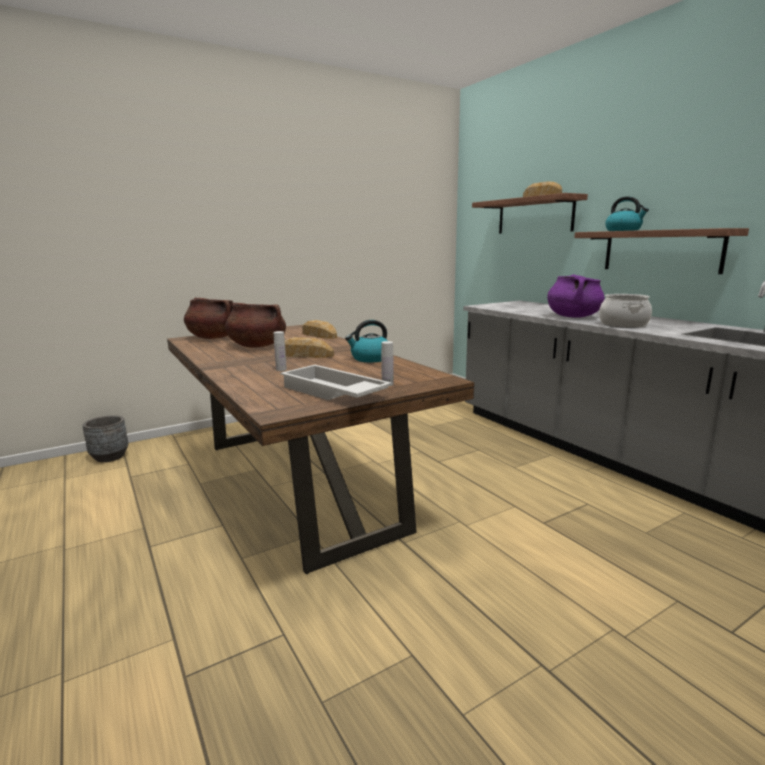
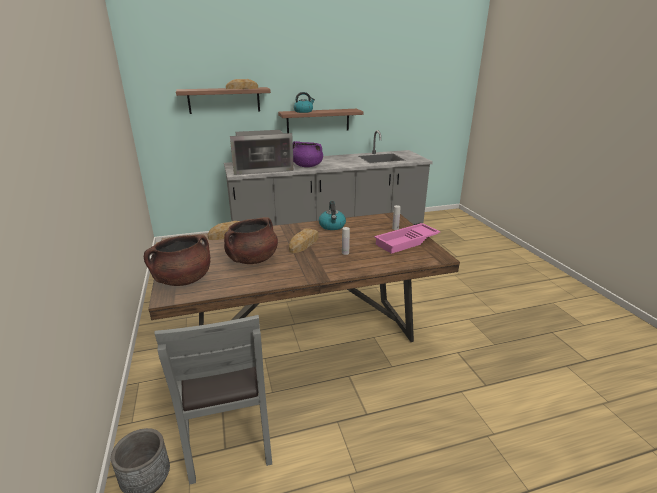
camera: 75 degrees left, 10 degrees up
(151, 474) = (228, 431): none -> grey chair
(332, 392) = (407, 242): white tray -> pink tray
(520, 308) = (262, 168): none -> microwave
(623, 324) = (339, 164): cooking pot -> none

